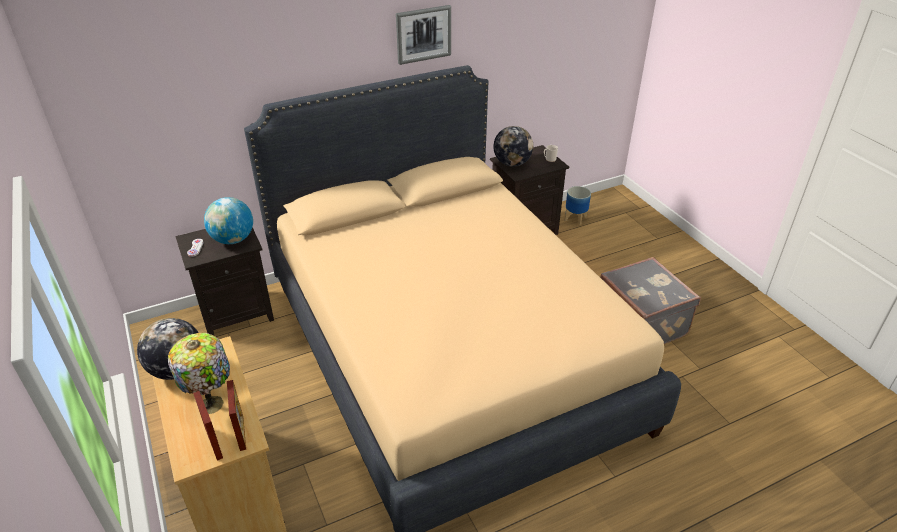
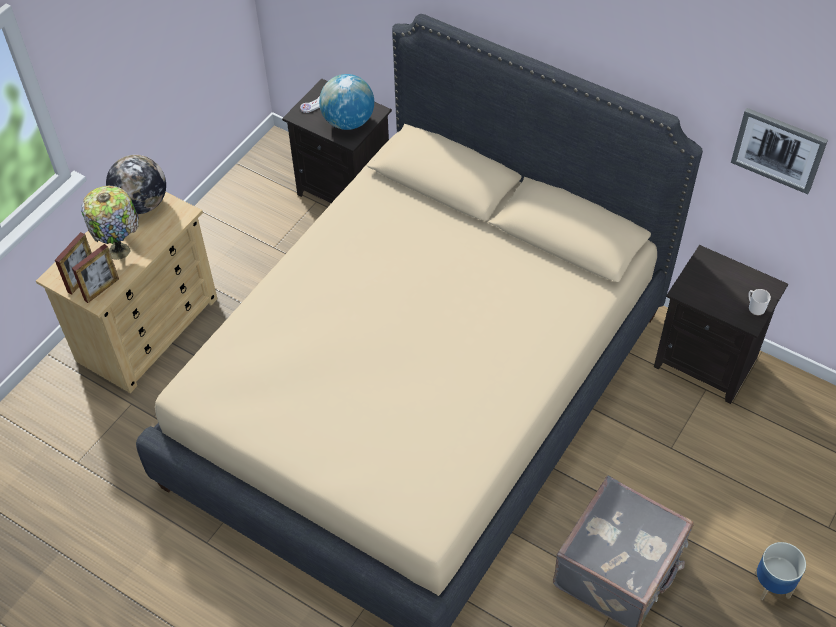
camera: 60 degrees right, 15 degrees up
(423, 34) = (634, 47): picture -> picture (778, 149)
(512, 163) = (706, 273): globe -> none
(575, 218) = (785, 408): planter -> planter (772, 584)

